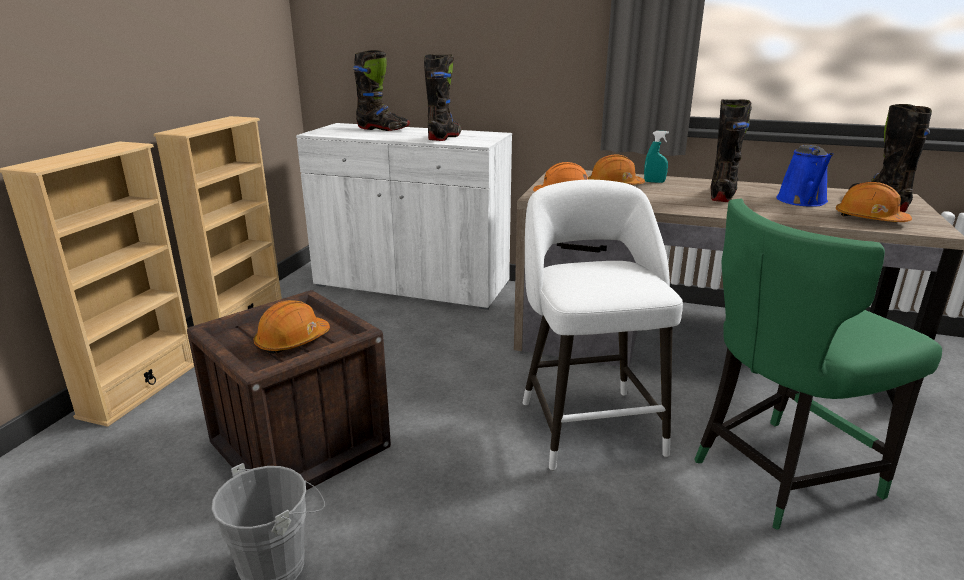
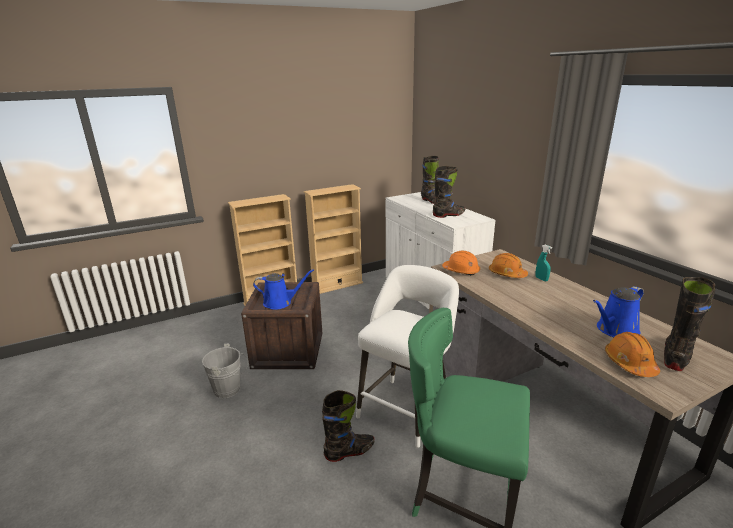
camera: 45 degrees right, 0 degrees up
(292, 341) = (280, 302): orange hard hat -> blue watering can
(722, 195) = (563, 304): black boot -> black boot (349, 451)

